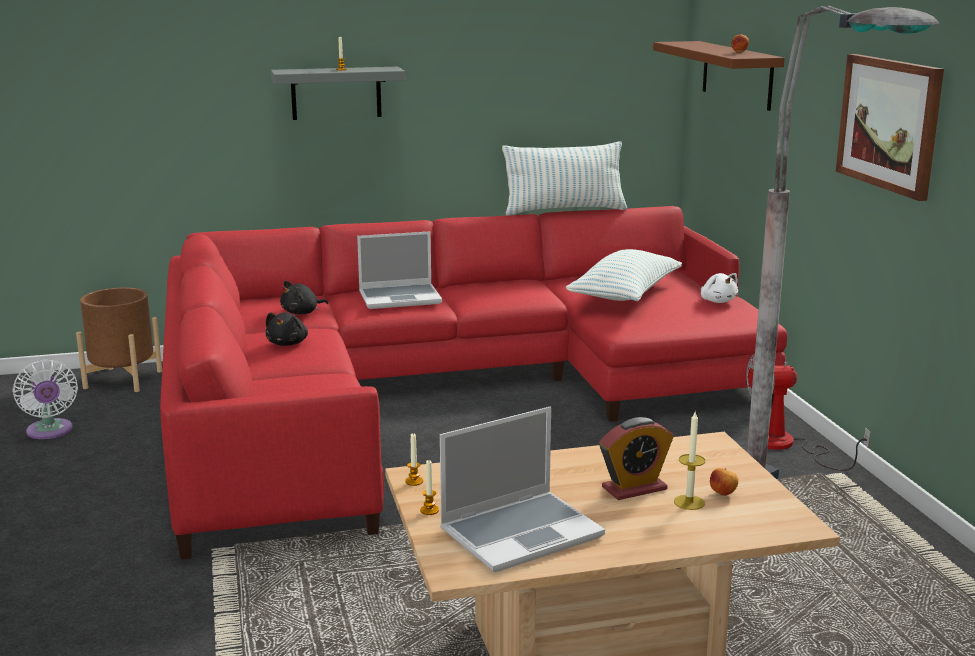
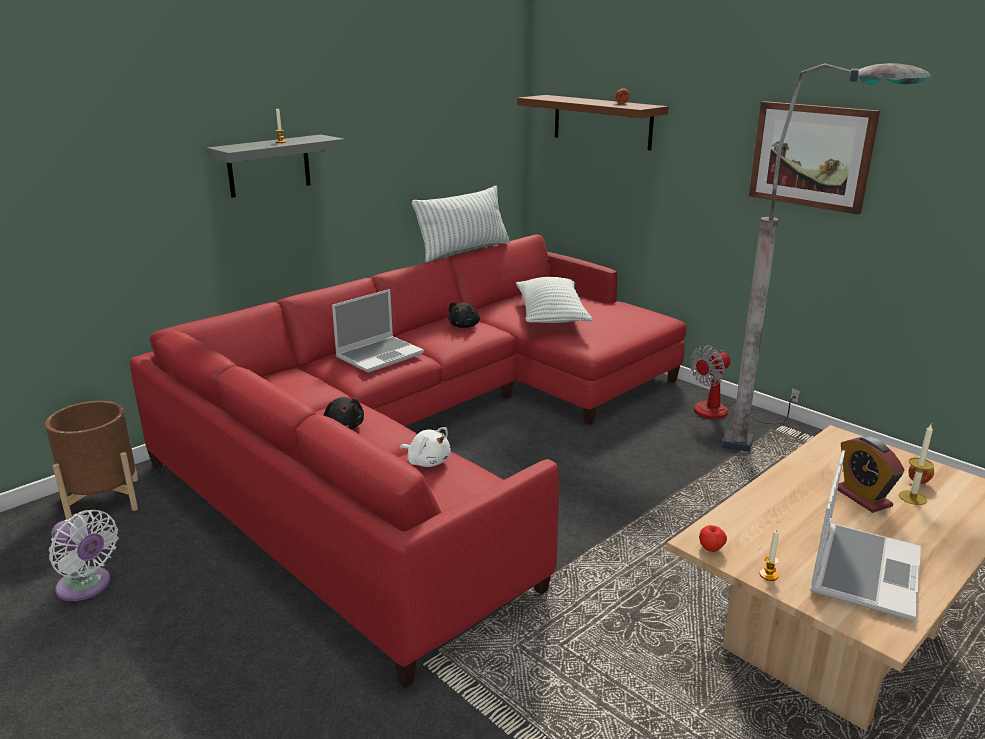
camera: 30 degrees left, 5 degrees up
(302, 313) = (309, 390): black plush toy -> black plush toy (465, 326)
(414, 481) = (711, 548): candle -> apple
(634, 488) = (862, 497): alarm clock -> alarm clock turned 120 degrees clockwise
(717, 301) = (618, 308): white plush toy -> white plush toy (427, 461)

